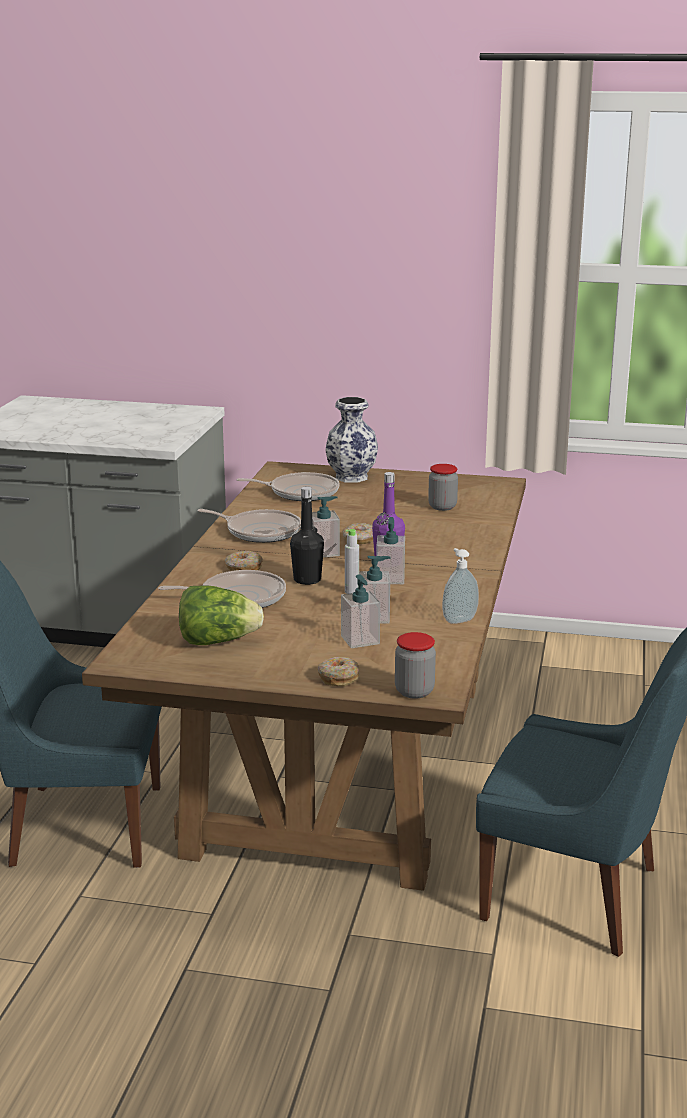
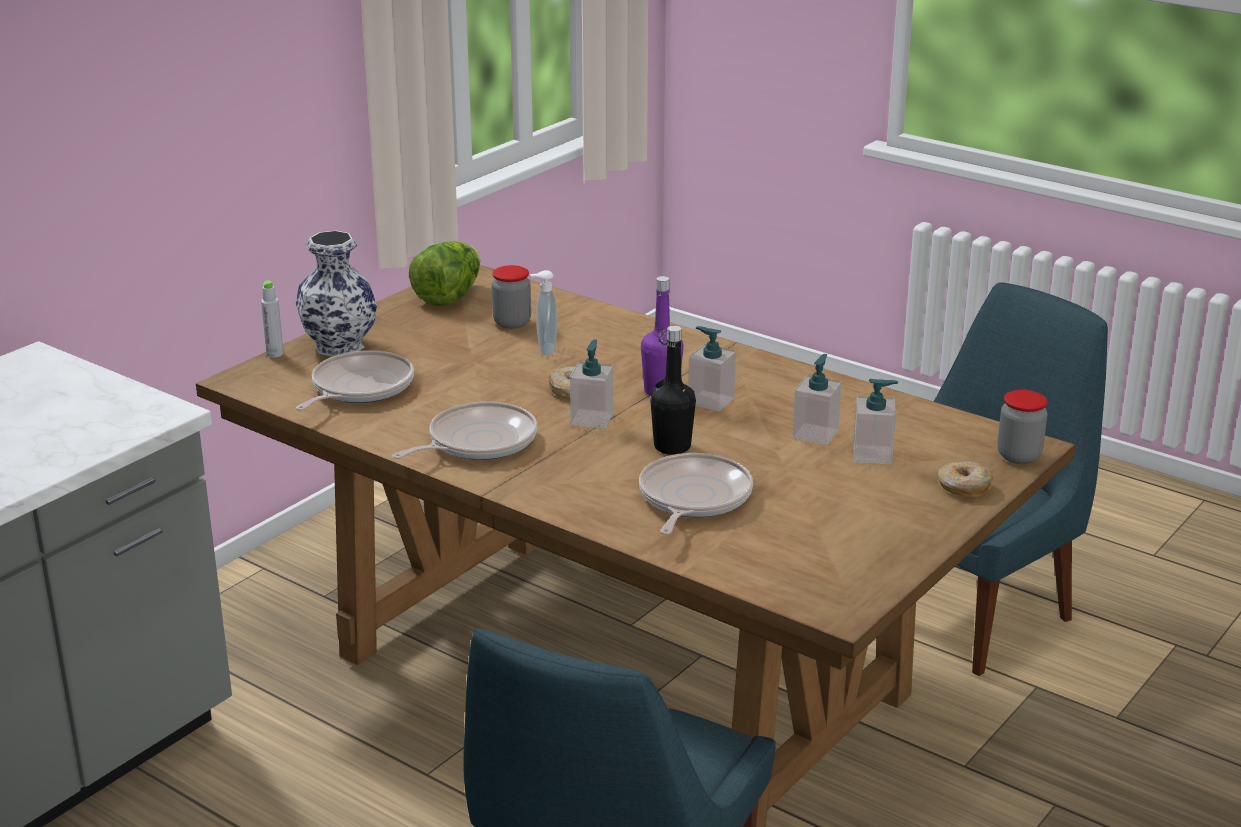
camera: 65 degrees left, 5 degrees up
(218, 641) = (818, 536): lettuce -> lettuce (449, 297)
(243, 568) = (597, 477): donut -> none
(351, 591) = (731, 430): grey bottle -> grey bottle (275, 354)
(458, 620) = (855, 393): soap dispenser -> soap dispenser (545, 349)

